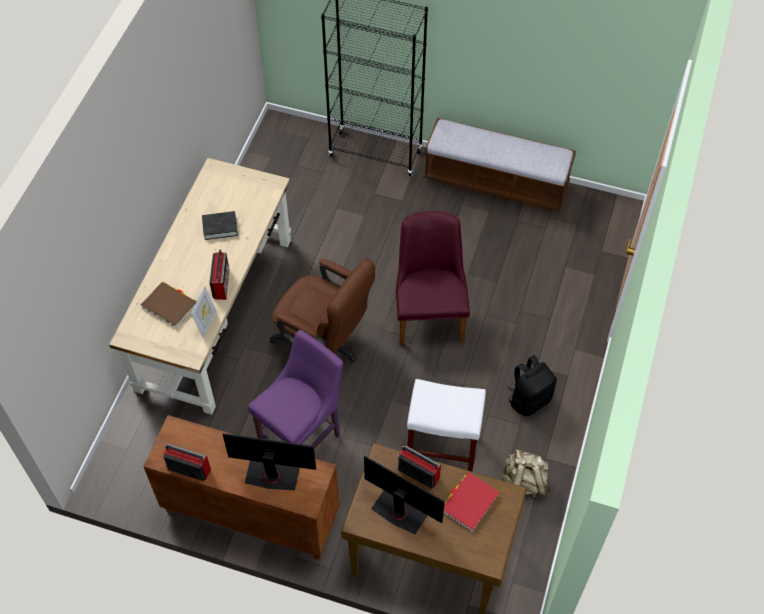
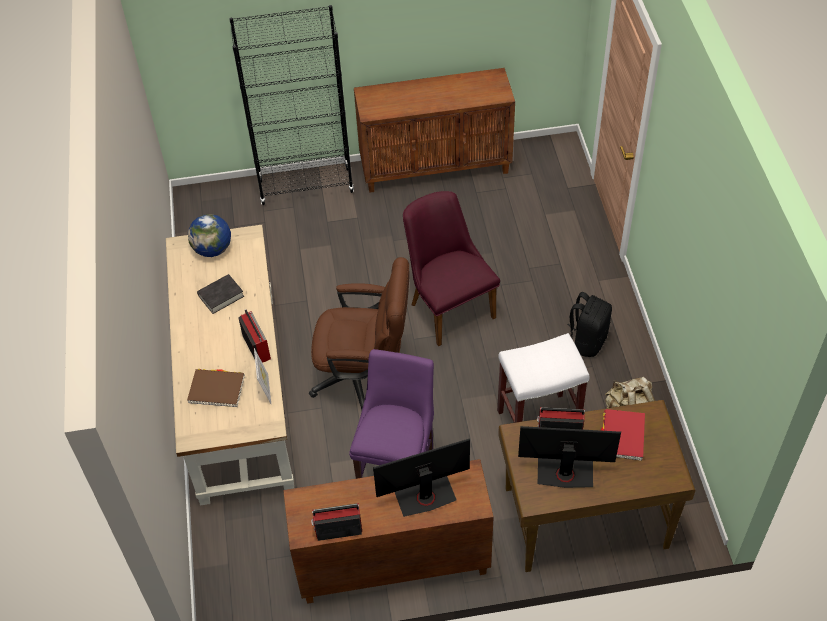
camera: 25 degrees left, 5 degrees down
(237, 183) = (213, 249): none -> globe
(496, 182) = (436, 167): bench -> brown cabinet

